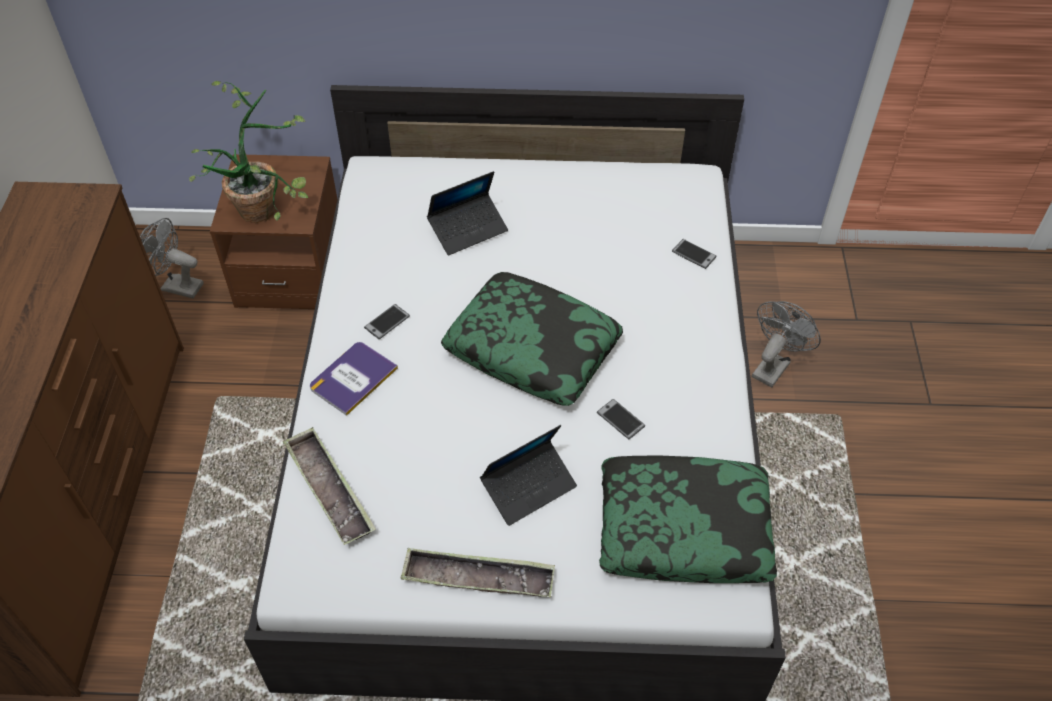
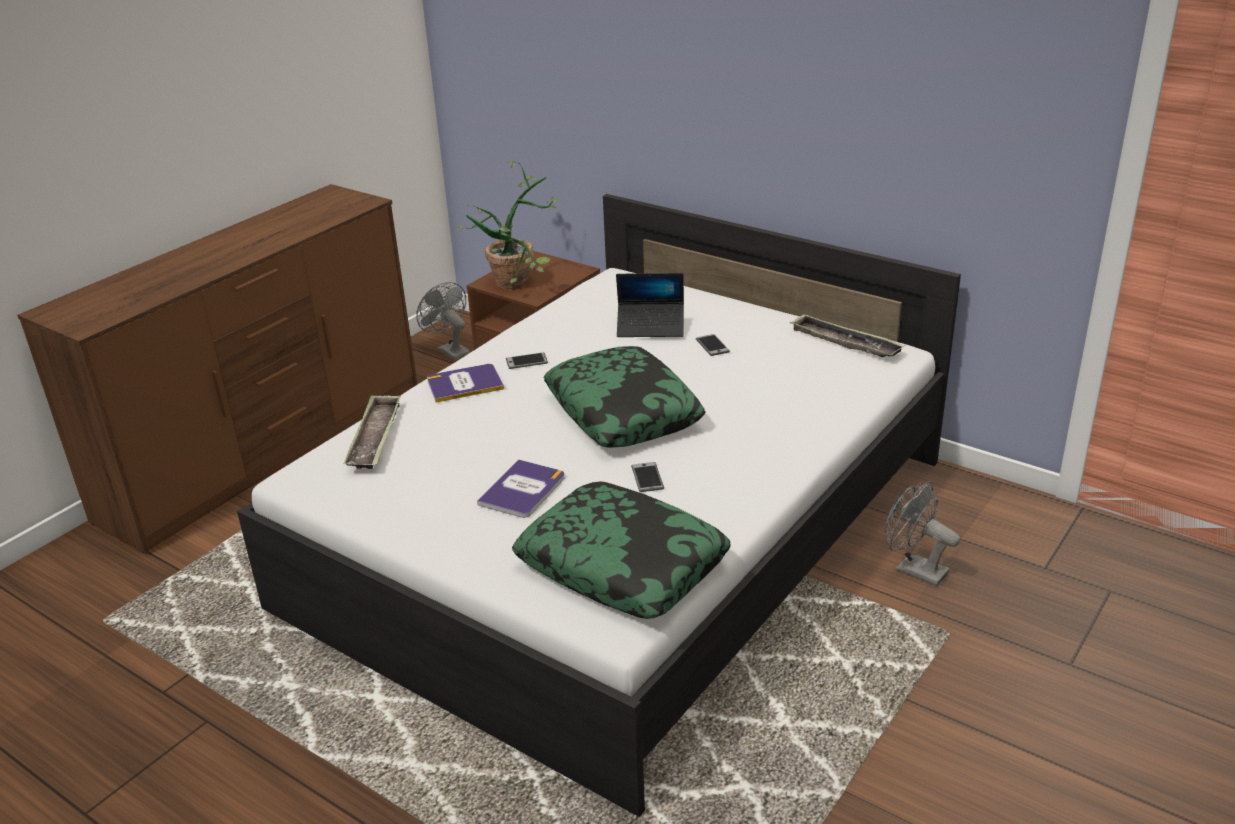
camera: 35 degrees right, 20 degrees down
(478, 578) = (421, 527): tray -> tray (845, 342)
(529, 487) = (522, 490): laptop -> book
(693, 254) = (837, 399): phone -> phone (712, 346)
(773, 365) = (914, 569): grey fan -> grey fan turned 120 degrees counterclockwise

